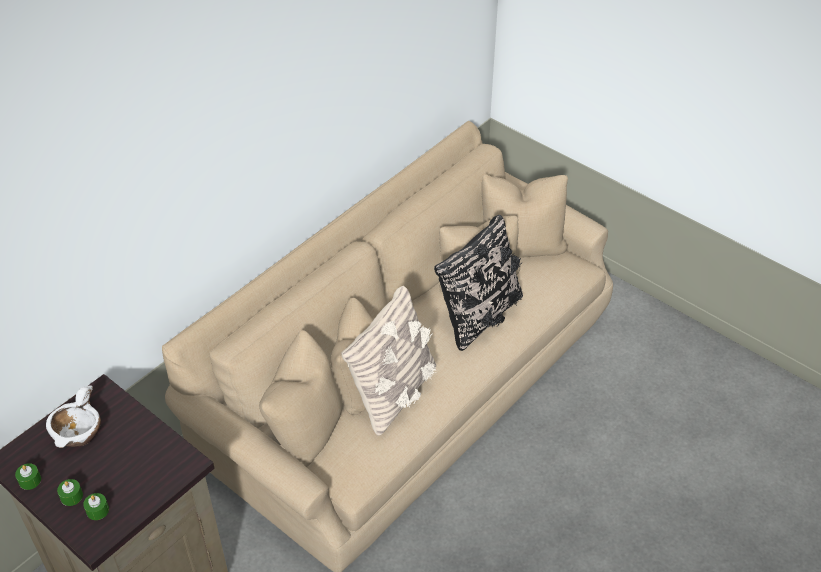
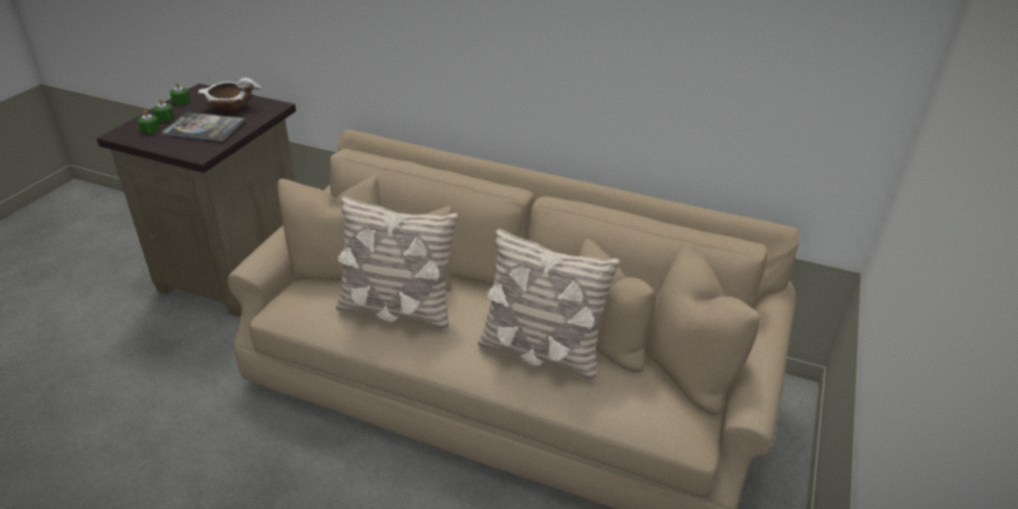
camera: 70 degrees right, 10 degrees down
(123, 458) = (204, 128): none -> book
(480, 317) = (541, 352): black pillow -> beige pillow

